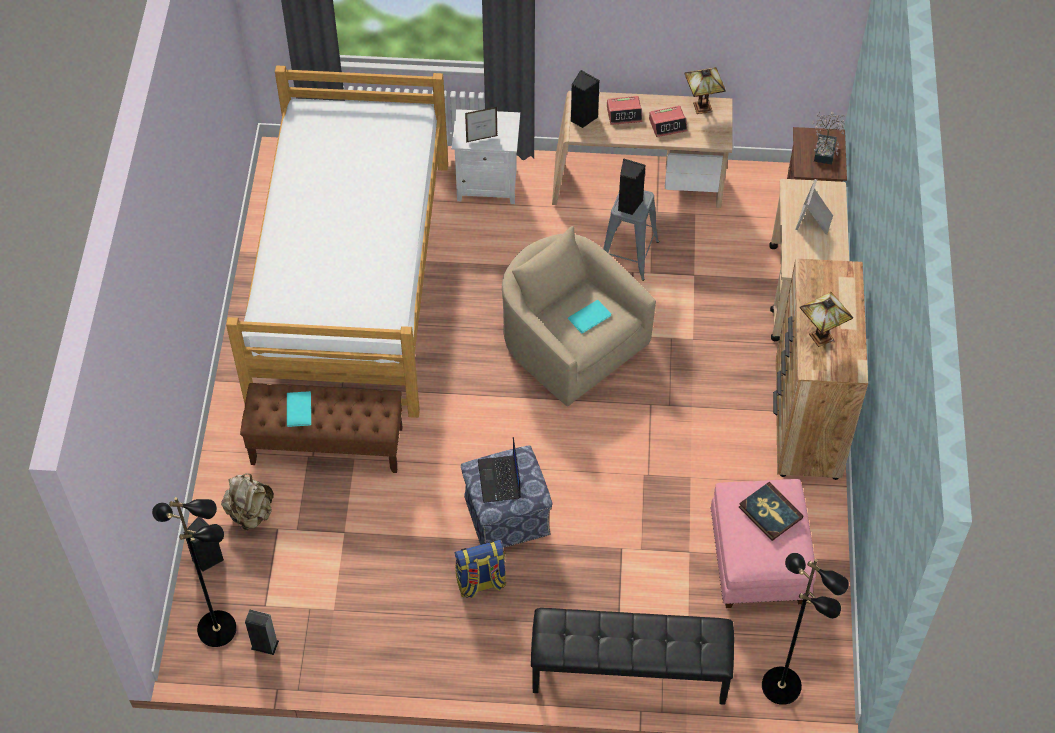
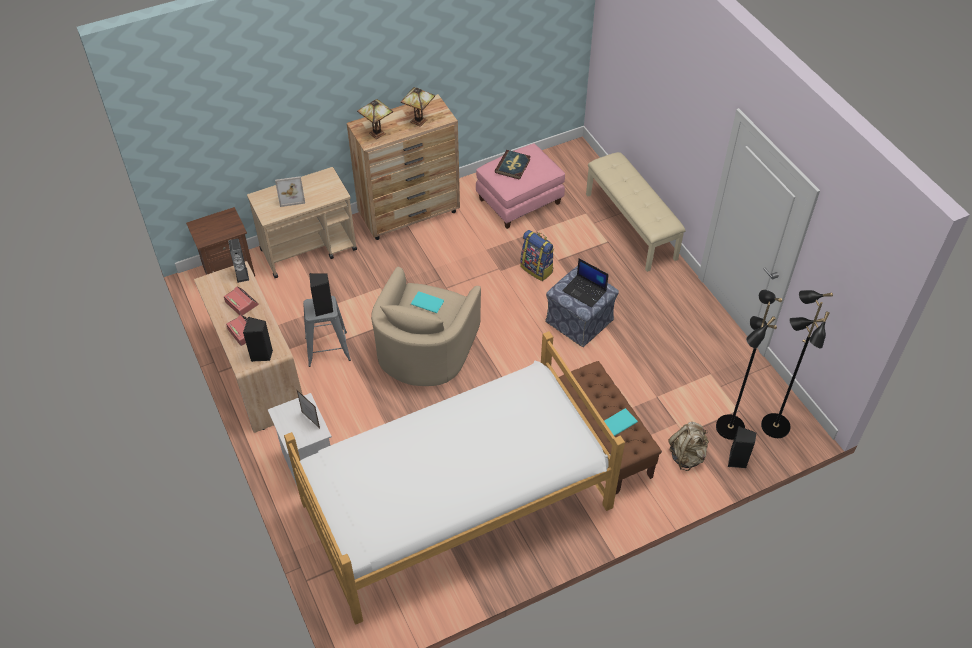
camera: 120 degrees left, 5 degrees down
(265, 645) = (762, 395): speaker -> speaker (242, 275)
(480, 583) = (633, 312): backpack -> backpack (537, 269)
(500, 480) = (585, 291): laptop -> laptop turned 75 degrees clockwise
(629, 673) = (631, 226): black bench -> beige bench
(701, 108) = (213, 291): table lamp -> table lamp (378, 133)
(782, 685) = (586, 167): black floor lamp -> black floor lamp (729, 427)
(825, 149) = (211, 225): potted plant -> none

